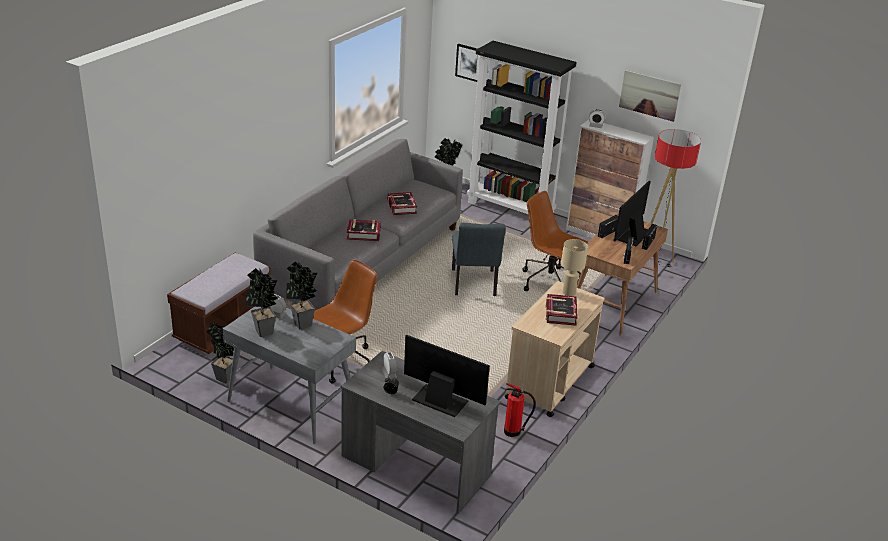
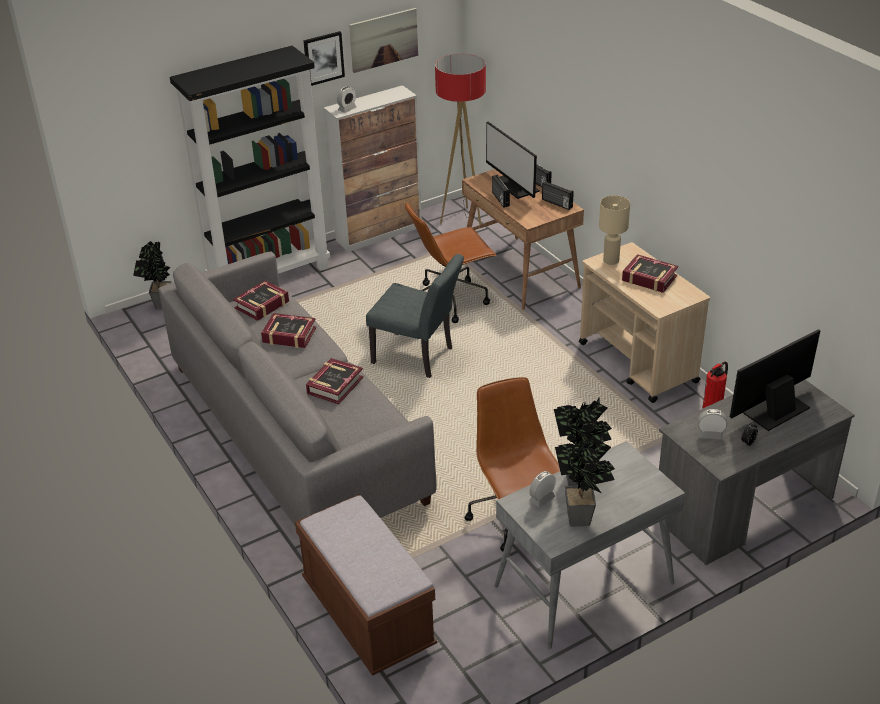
camera: 60 degrees left, 5 degrees up
(226, 379) = (498, 640): potted plant -> none
(424, 191) = (262, 305): none -> book
(469, 62) = (136, 126): picture -> picture (323, 58)

